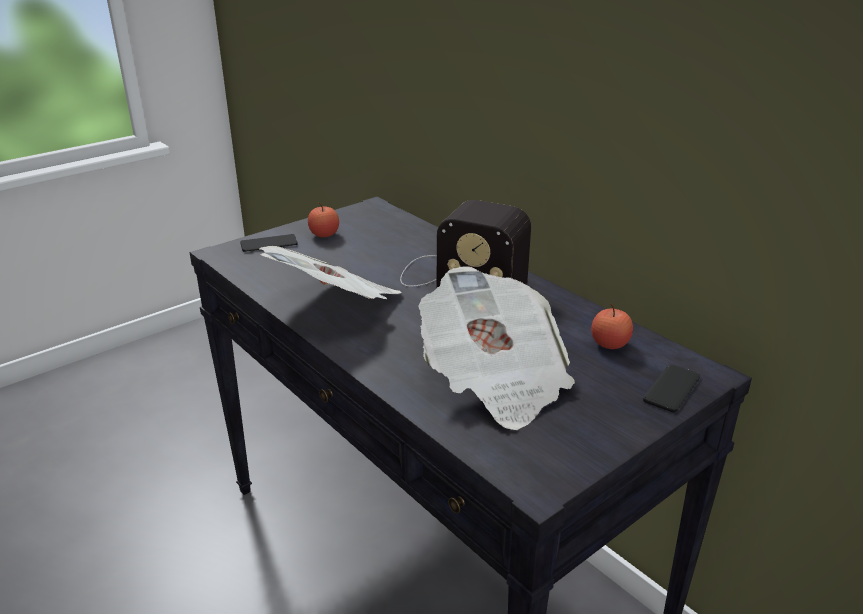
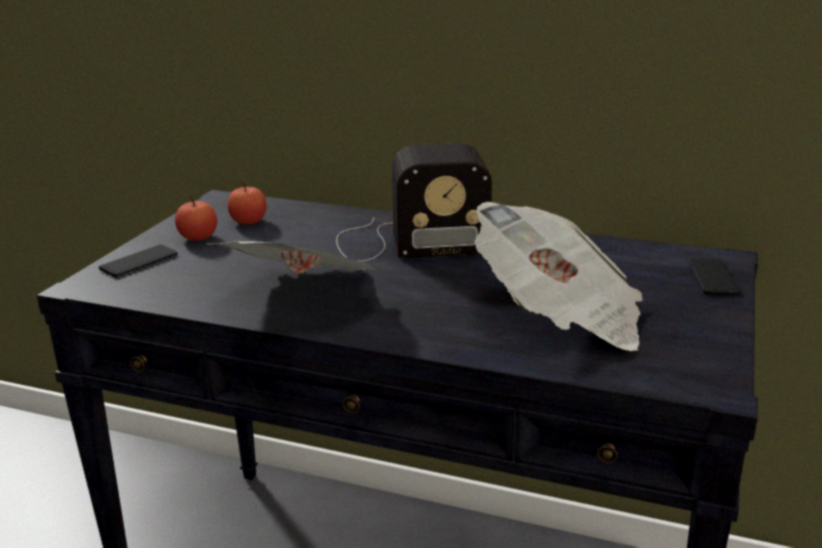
camera: 30 degrees left, 5 degrees down
(609, 344) = (618, 259): apple -> apple (248, 221)

